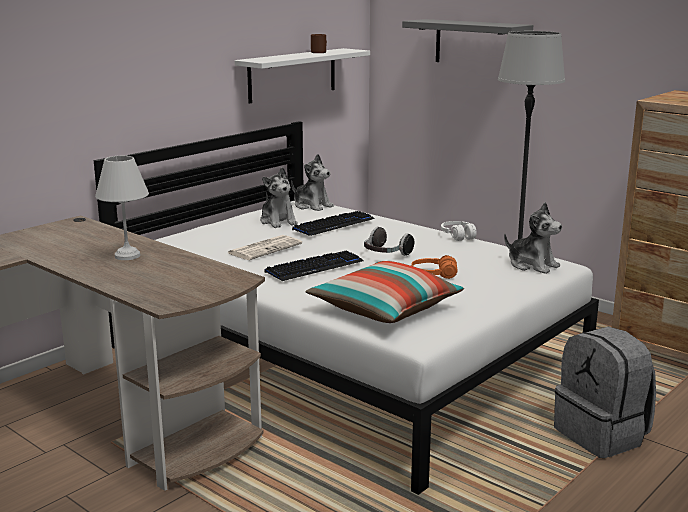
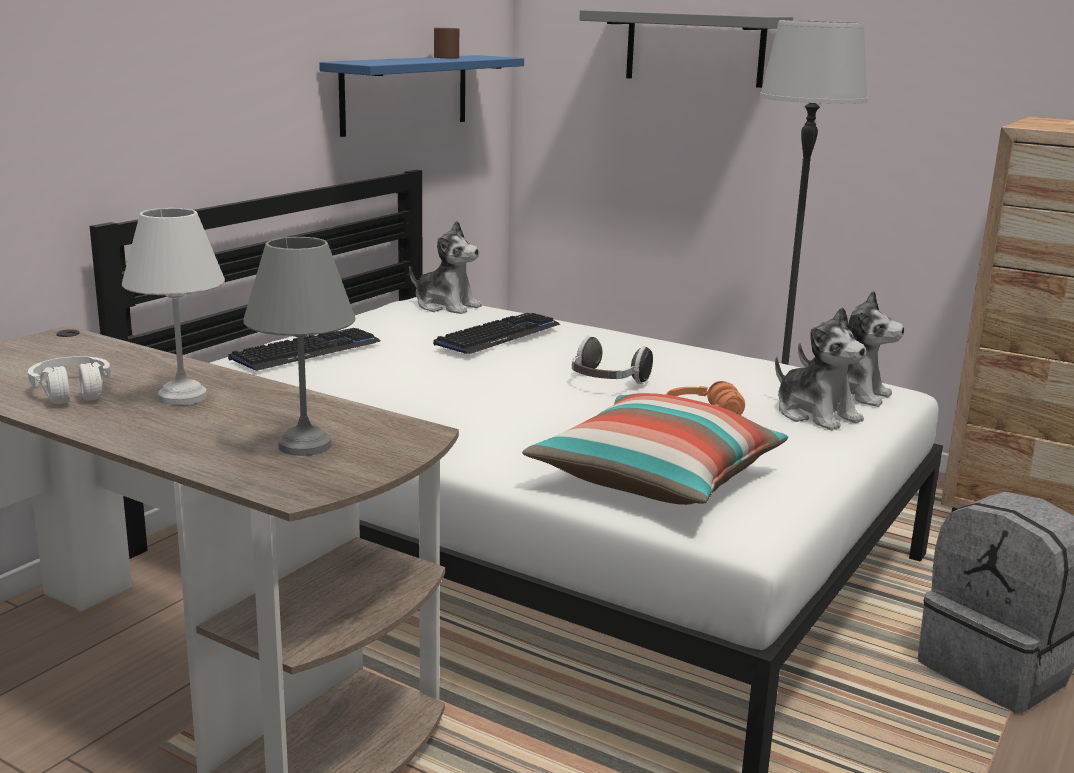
camera: 10 degrees left, 0 degrees up
(179, 283) = (303, 446): none -> grey table lamp
(265, 248) = (399, 377): newspaper -> none
(278, 221) = (402, 332): plush toy -> plush toy (816, 414)
(292, 75) = (405, 93): white shelf -> blue shelf
(314, 267) = (499, 407): keyboard -> keyboard (306, 351)
(458, 236) = (704, 350): white headphones -> white headphones (72, 392)

